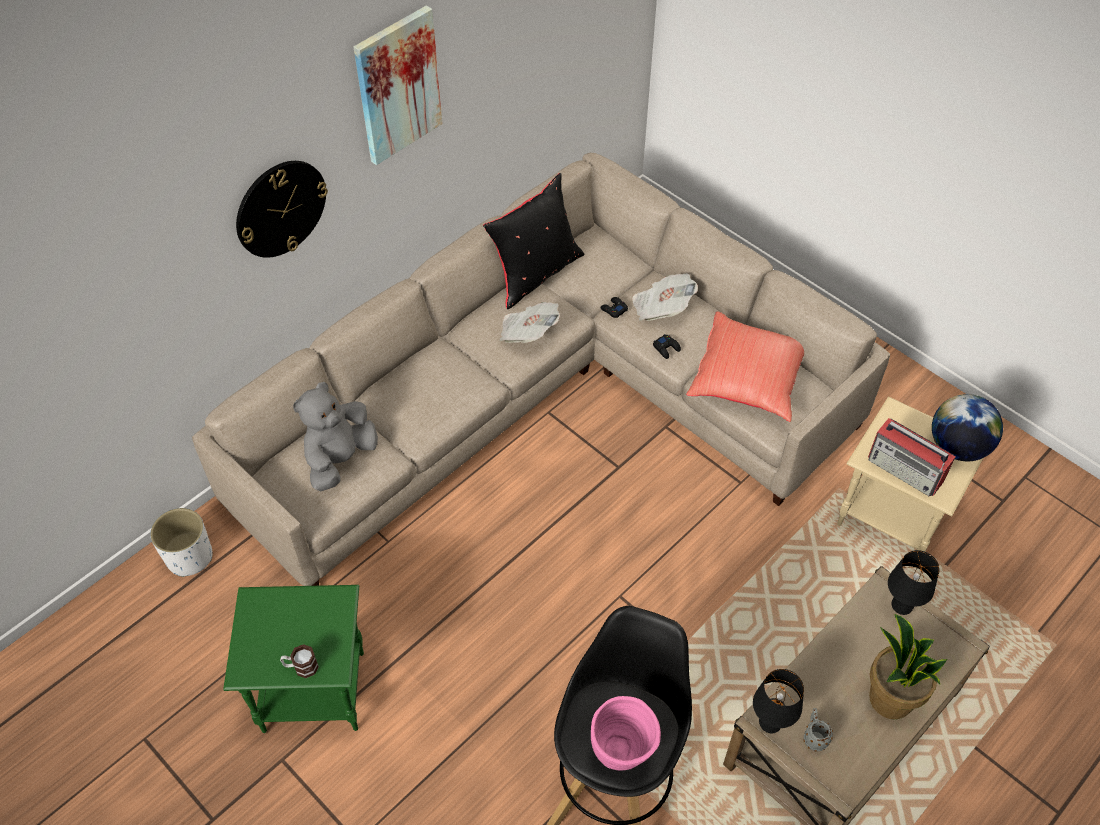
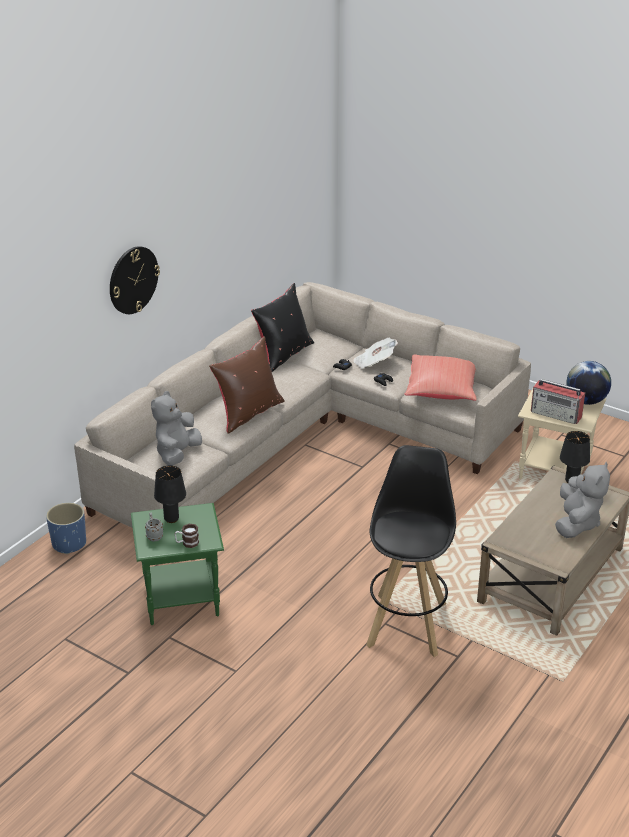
camera: 10 degrees left, 20 degrees down
(189, 557) = (69, 544): white planter -> blue planter
(397, 85) = (198, 208): picture -> none
(459, 387) = (248, 413): none -> brown pillow
(528, 333) = (287, 382): newspaper -> none
(622, 759) = (417, 541): pink vase -> none
(769, 722) = (503, 542): black table lamp -> black table lamp (171, 518)
(814, 736) = (534, 545): grey mug -> grey mug (154, 535)
(889, 699) = (577, 523): potted plant -> grey plush toy

